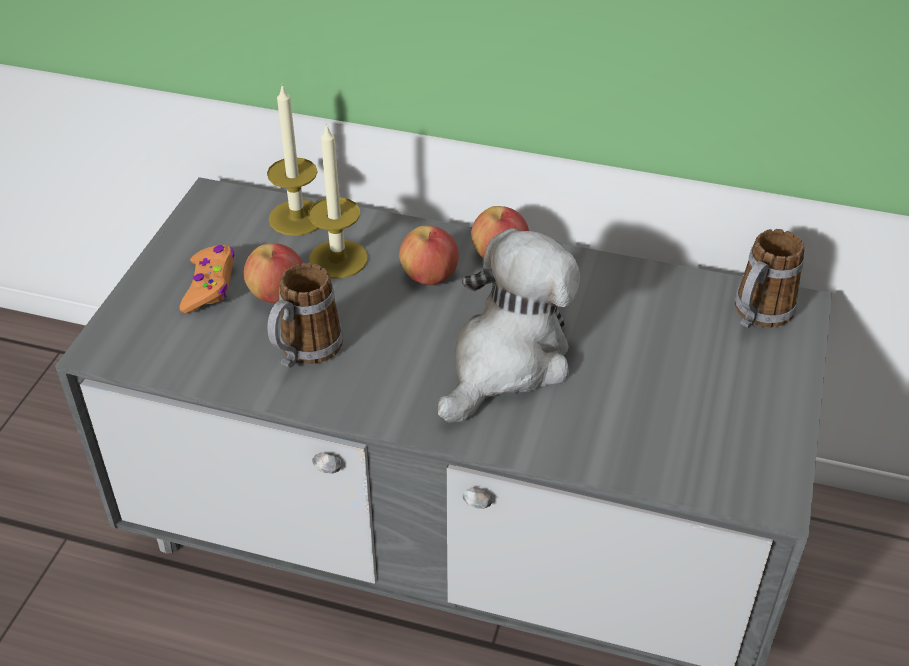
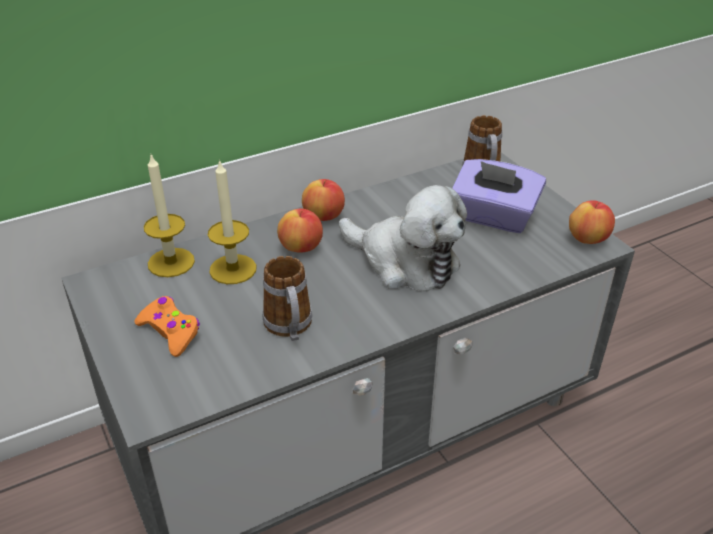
camera: 45 degrees left, 5 degrees down
(277, 295) = (224, 309): apple -> apple (588, 239)
(507, 361) = (405, 262): plush toy -> plush toy turned 135 degrees clockwise
(687, 375) = (493, 217): none -> purple tissue box

